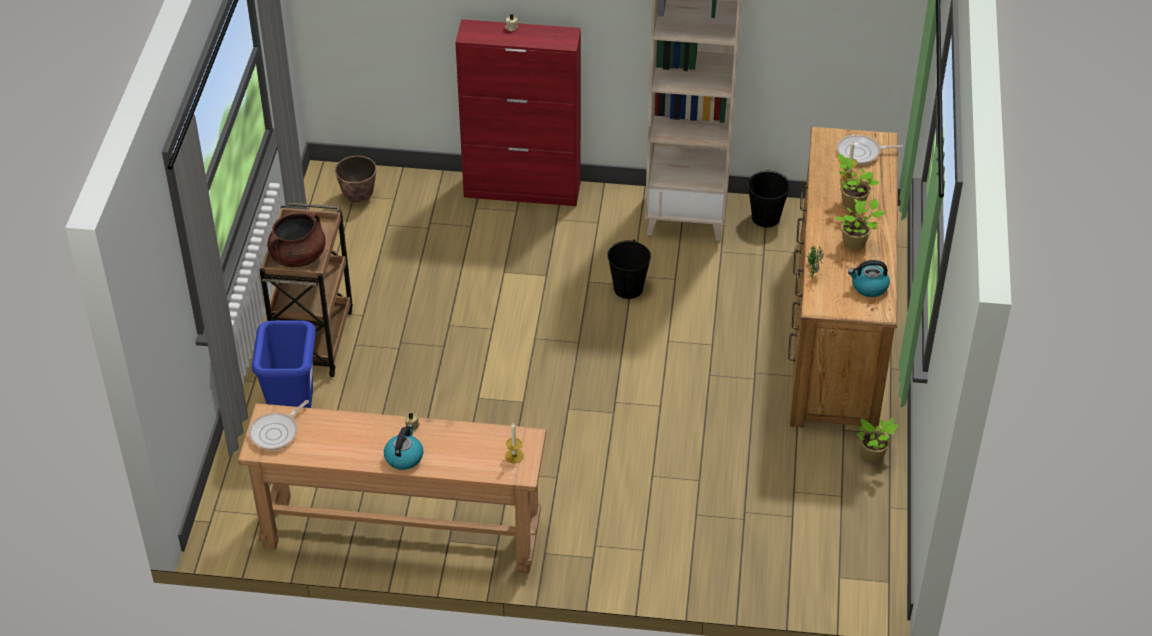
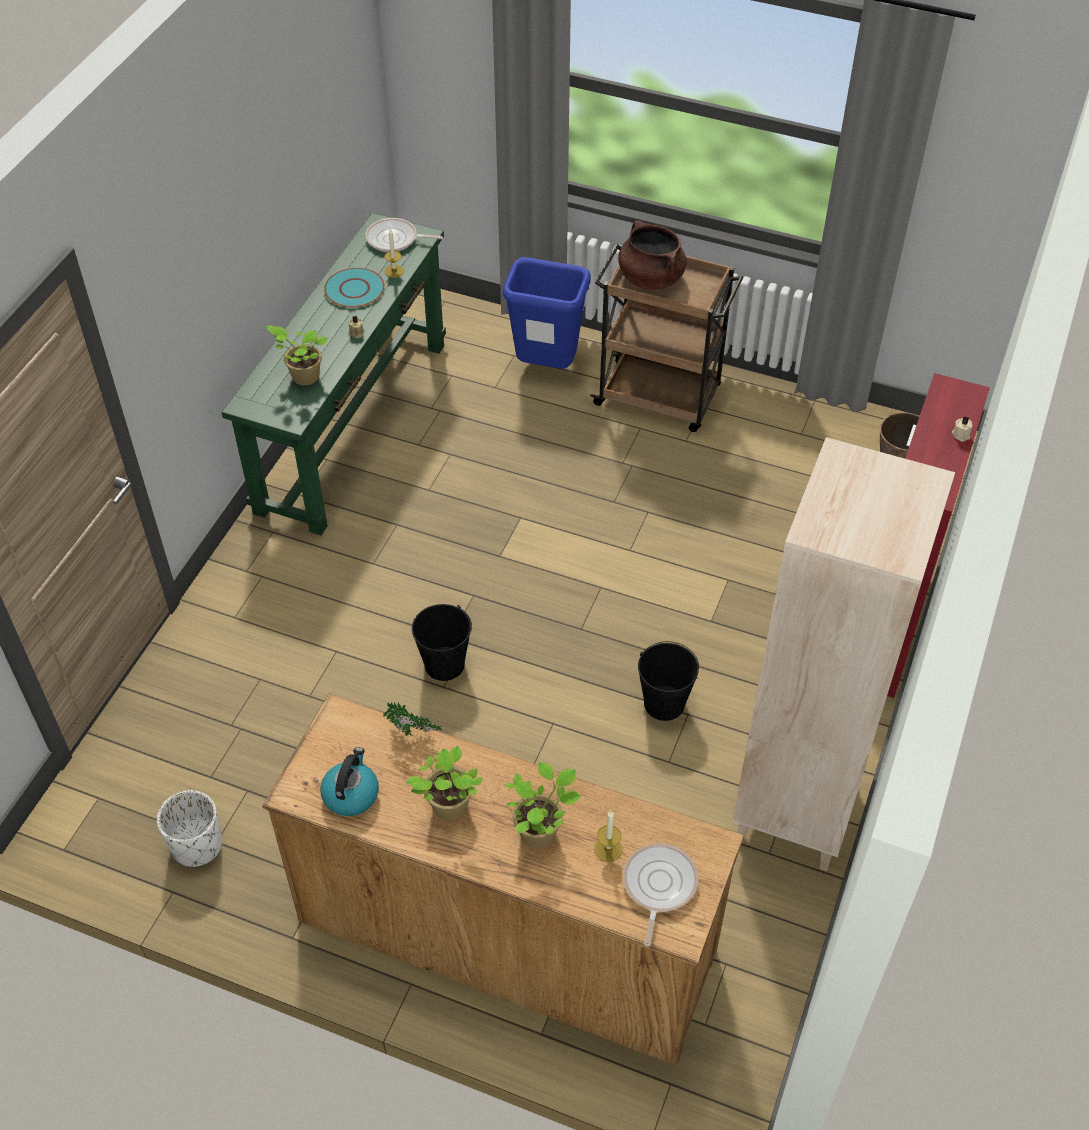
camera: 105 degrees right, 5 degrees up
(276, 432) = (395, 239): frying pan -> frying pan turned 45 degrees counterclockwise
(354, 443) = (354, 289): none -> turquoise plate
(401, 533) = (353, 425): brown console table -> green console table
(404, 457) = (316, 321): kettle -> none
(514, 456) = (273, 402): candle -> candle (394, 271)
(765, 218) = (774, 915): black bucket -> black bucket (444, 664)
(849, 506) = (196, 845): none -> white planter
(873, 456) = (263, 903): potted plant -> potted plant (303, 376)

